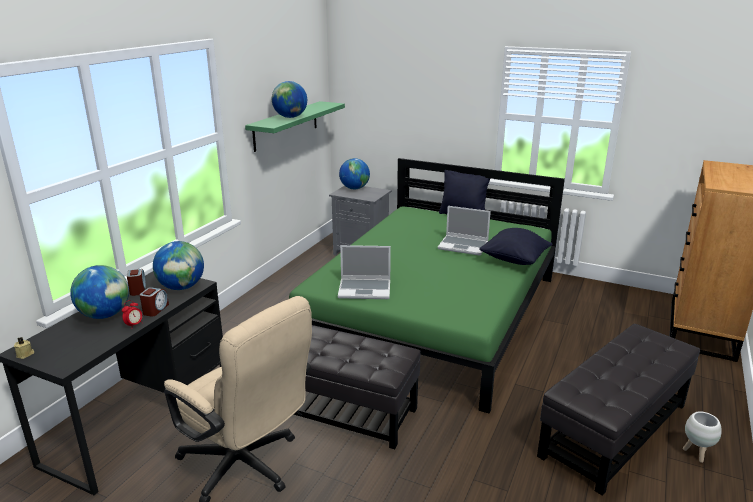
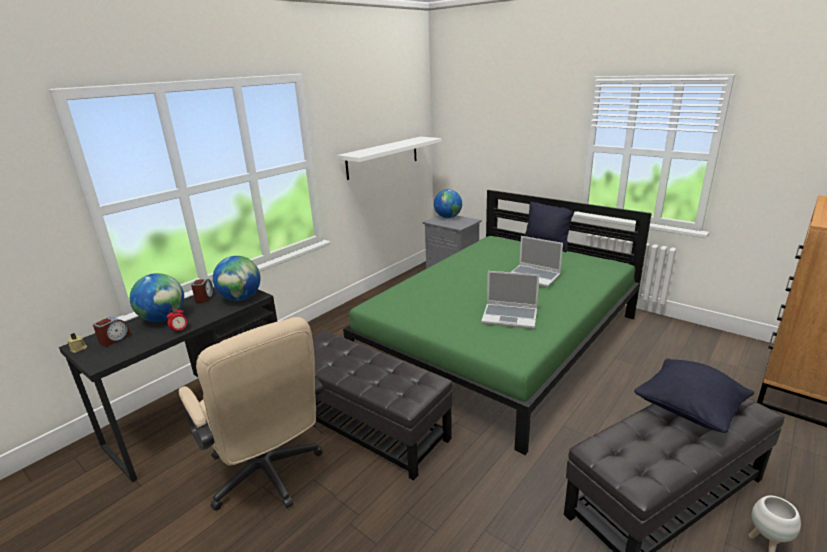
camera: 15 degrees right, 0 degrees up
(155, 309) = (206, 317): alarm clock -> alarm clock (114, 339)
(286, 125) = (383, 157): green shelf -> white shelf
(290, 117) = (382, 149): globe -> none
(365, 289) = (419, 313): laptop -> laptop (510, 317)
(514, 261) = (582, 295): black pillow -> black pillow (688, 411)

